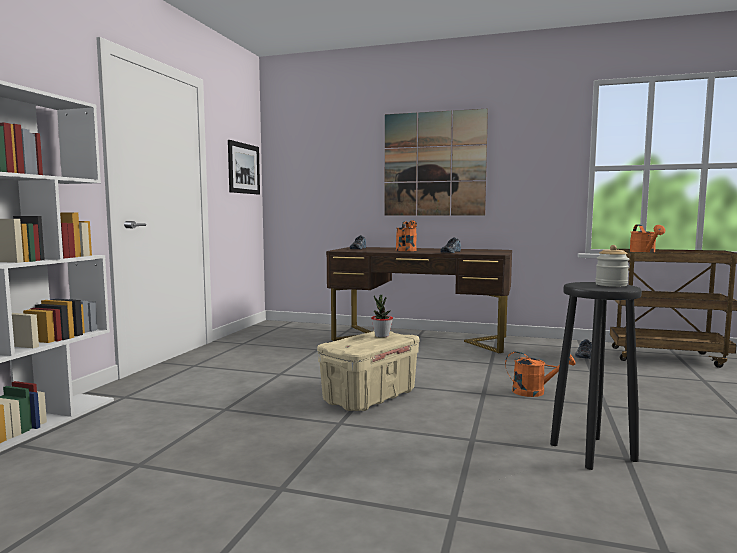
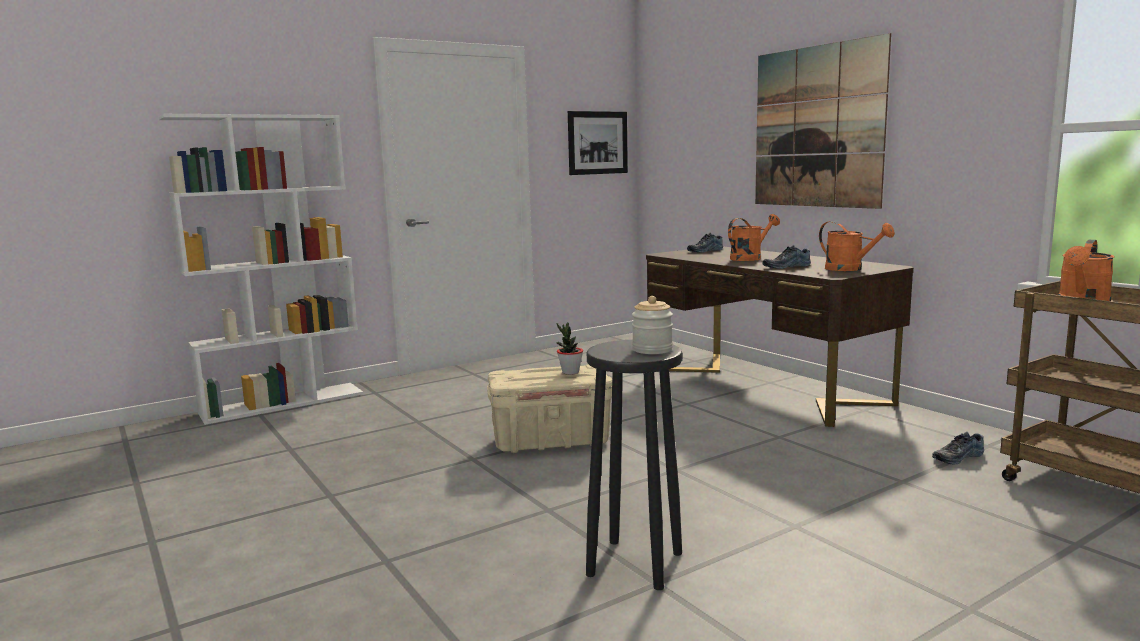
camera: 40 degrees right, 5 degrees up
(534, 392) = (743, 484): orange watering can -> orange watering can (850, 269)

